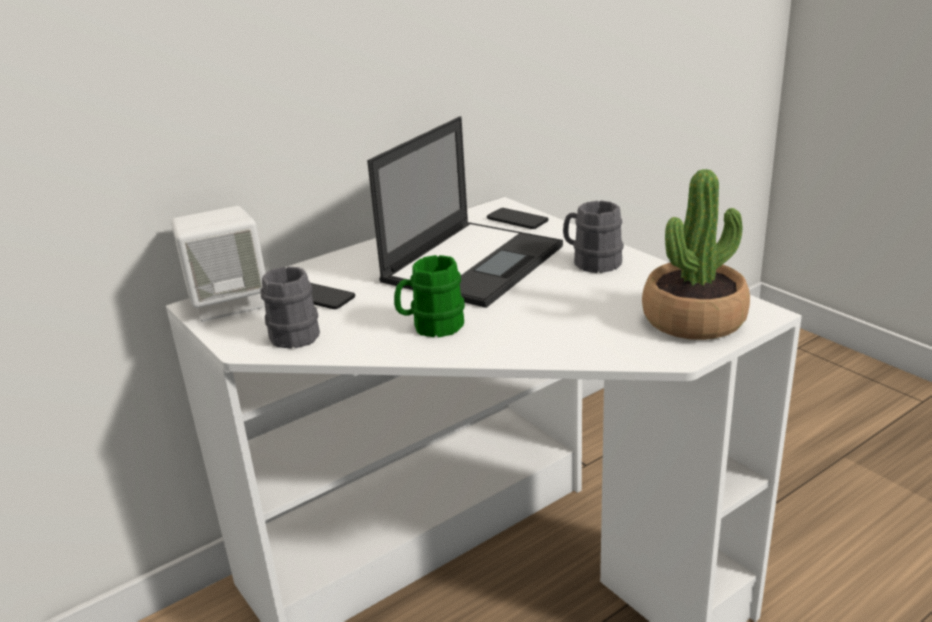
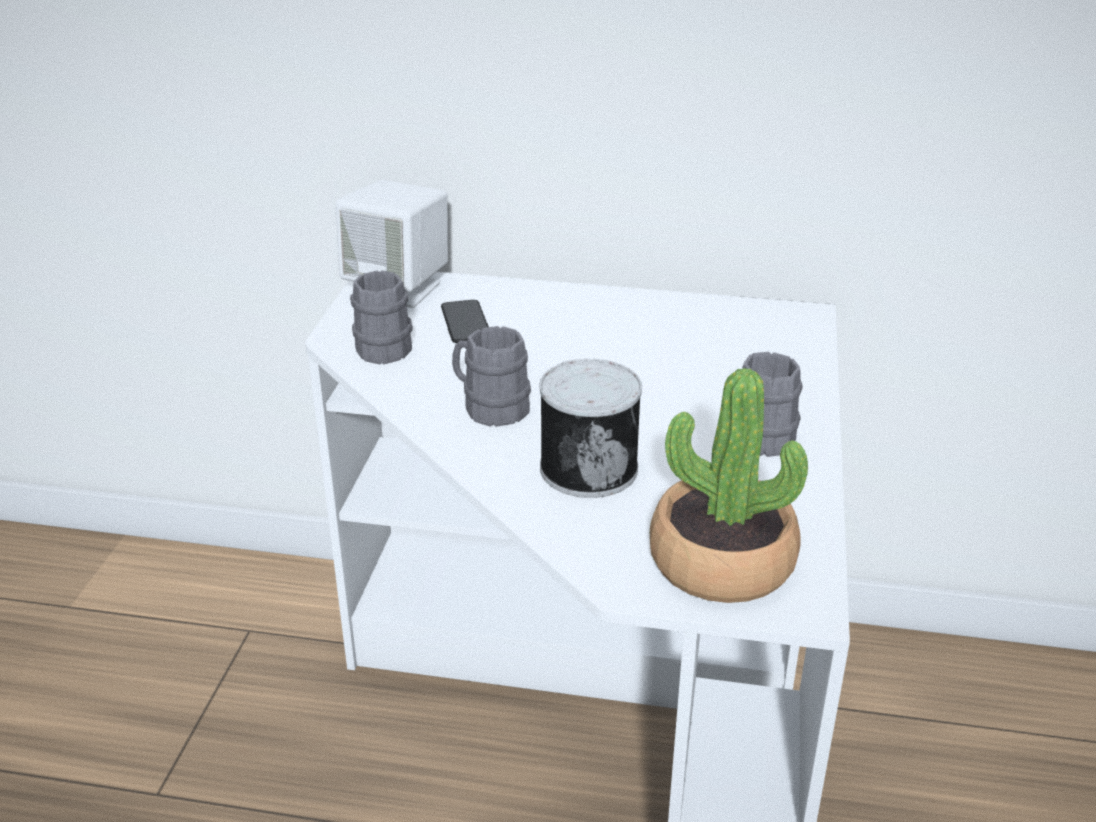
camera: 45 degrees right, 5 degrees up
(431, 326) = (489, 407): green mug -> grey mug
(474, 262) = (650, 365): laptop -> none
(517, 220) = (788, 340): phone -> none
(547, 320) = (588, 466): none -> can

